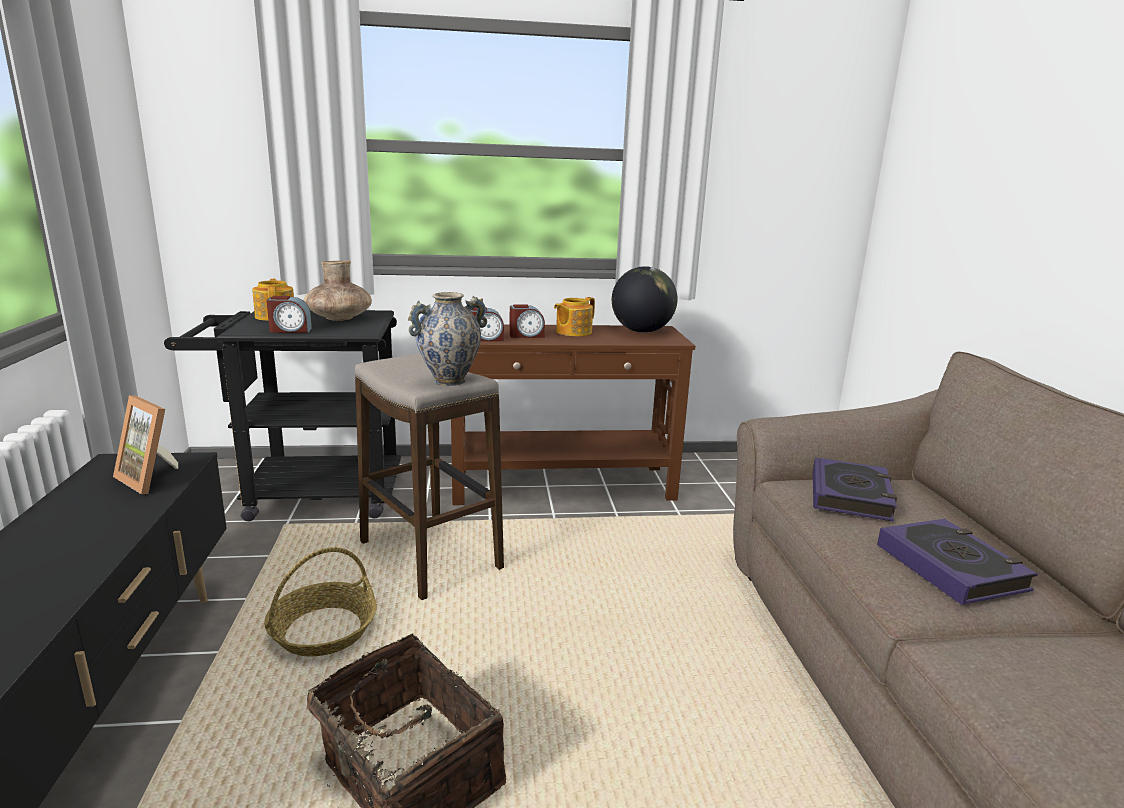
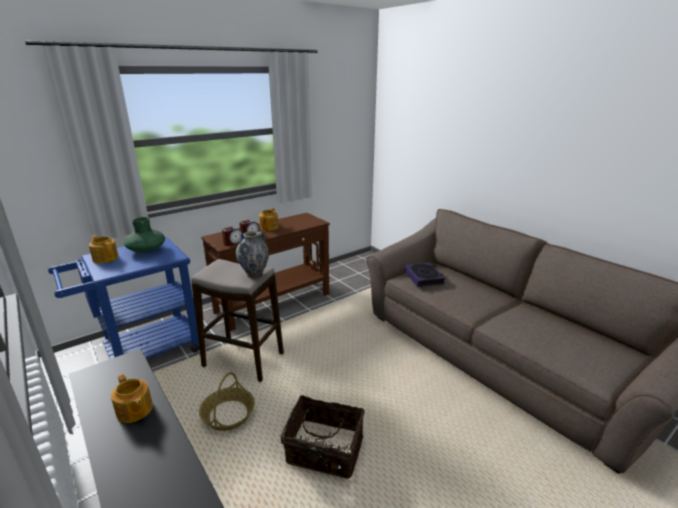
camera: 30 degrees left, 5 degrees up
(90, 527) = (134, 410): none -> teapot
(153, 478) = (127, 374): picture frame -> none
(290, 330) = (132, 266): alarm clock -> none
(309, 494) = (144, 352): black cart -> blue cart
(339, 318) = (146, 250): brown vase -> green vase
(641, 331) = (298, 219): globe -> none
(950, 568) = (472, 296): book -> none

